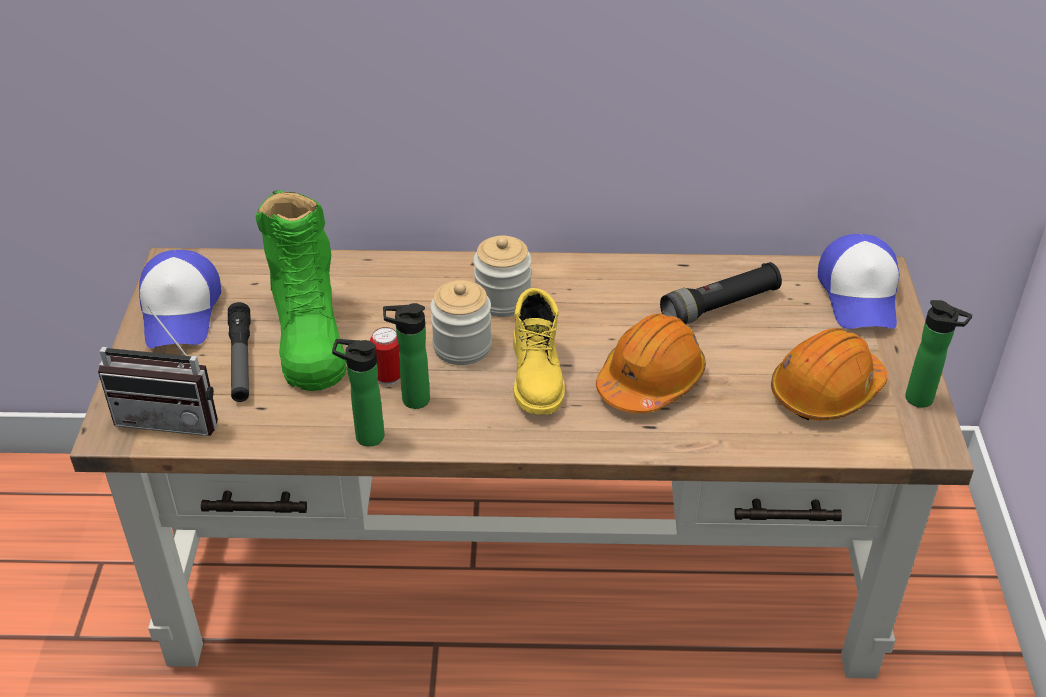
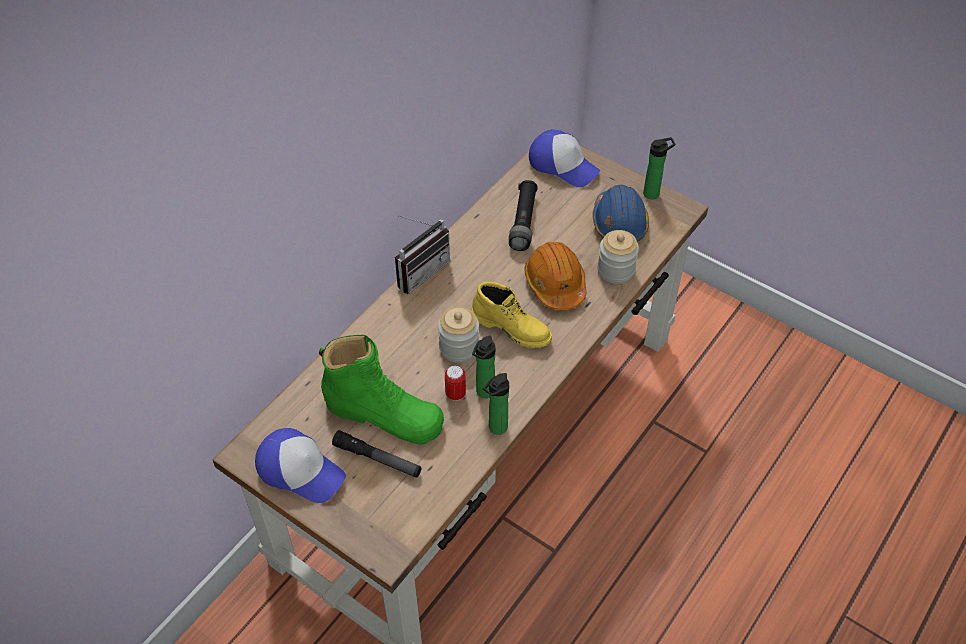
camera: 55 degrees left, 10 degrees up
(172, 416) = (399, 516): radio -> radio (419, 270)
(503, 300) = (435, 308): jar -> jar (615, 270)
(826, 391) = (619, 223): orange hard hat -> blue hard hat

